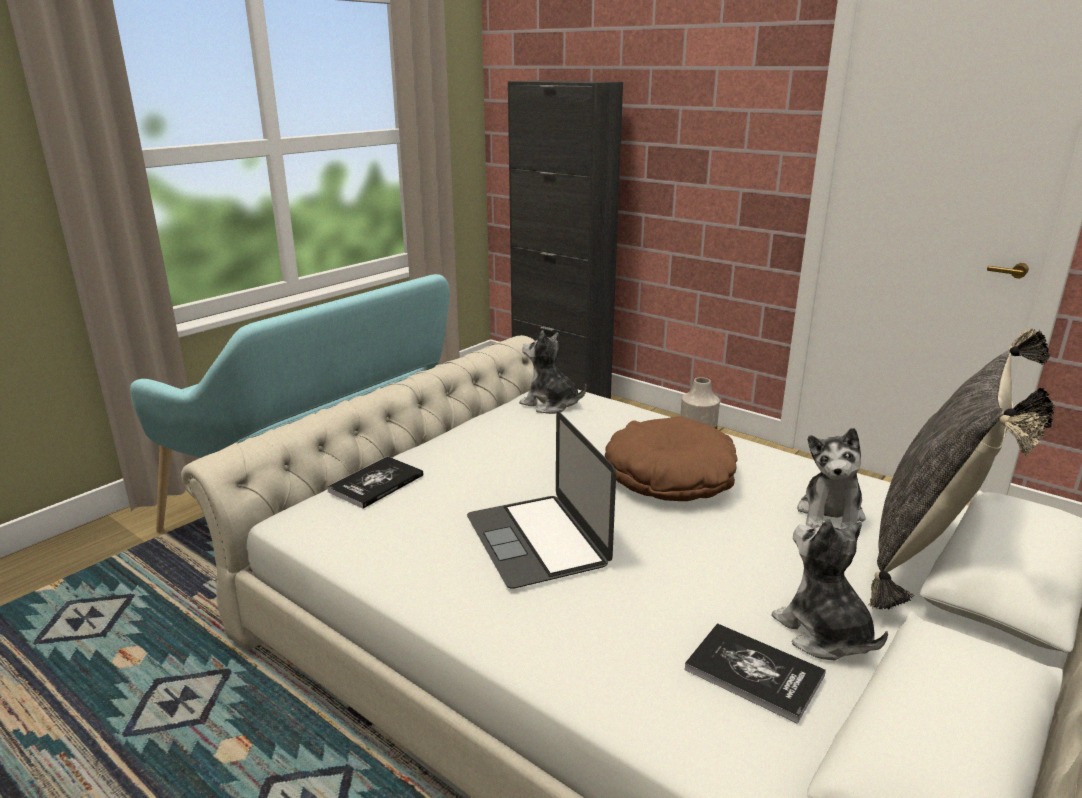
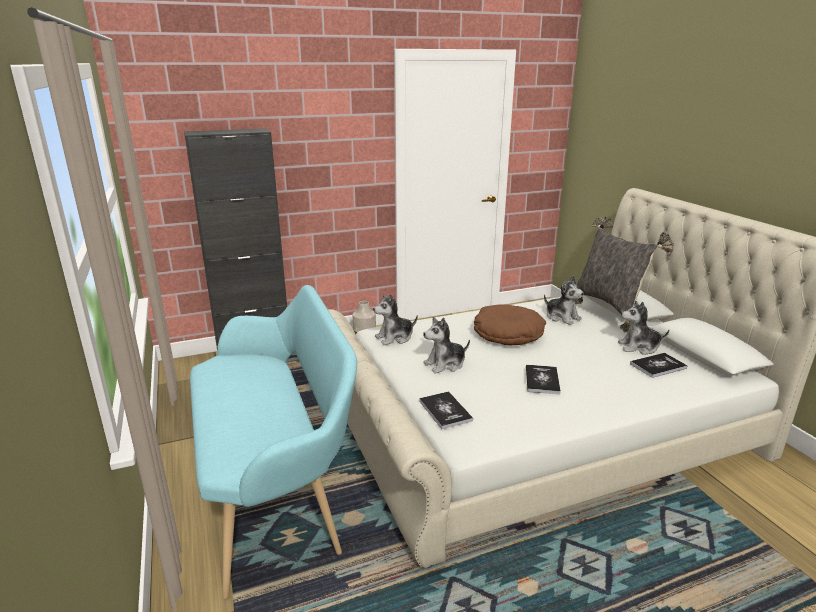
camera: 60 degrees left, 0 degrees up
(510, 454) = (445, 364): none -> plush toy
(537, 540) = (542, 380): laptop -> book

